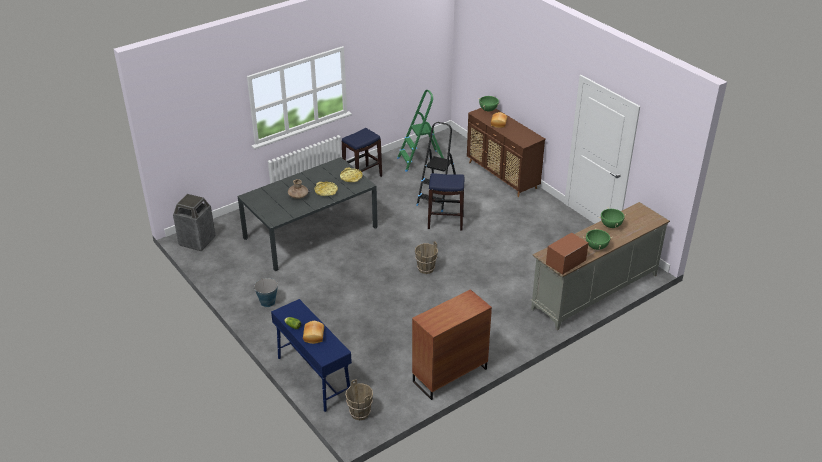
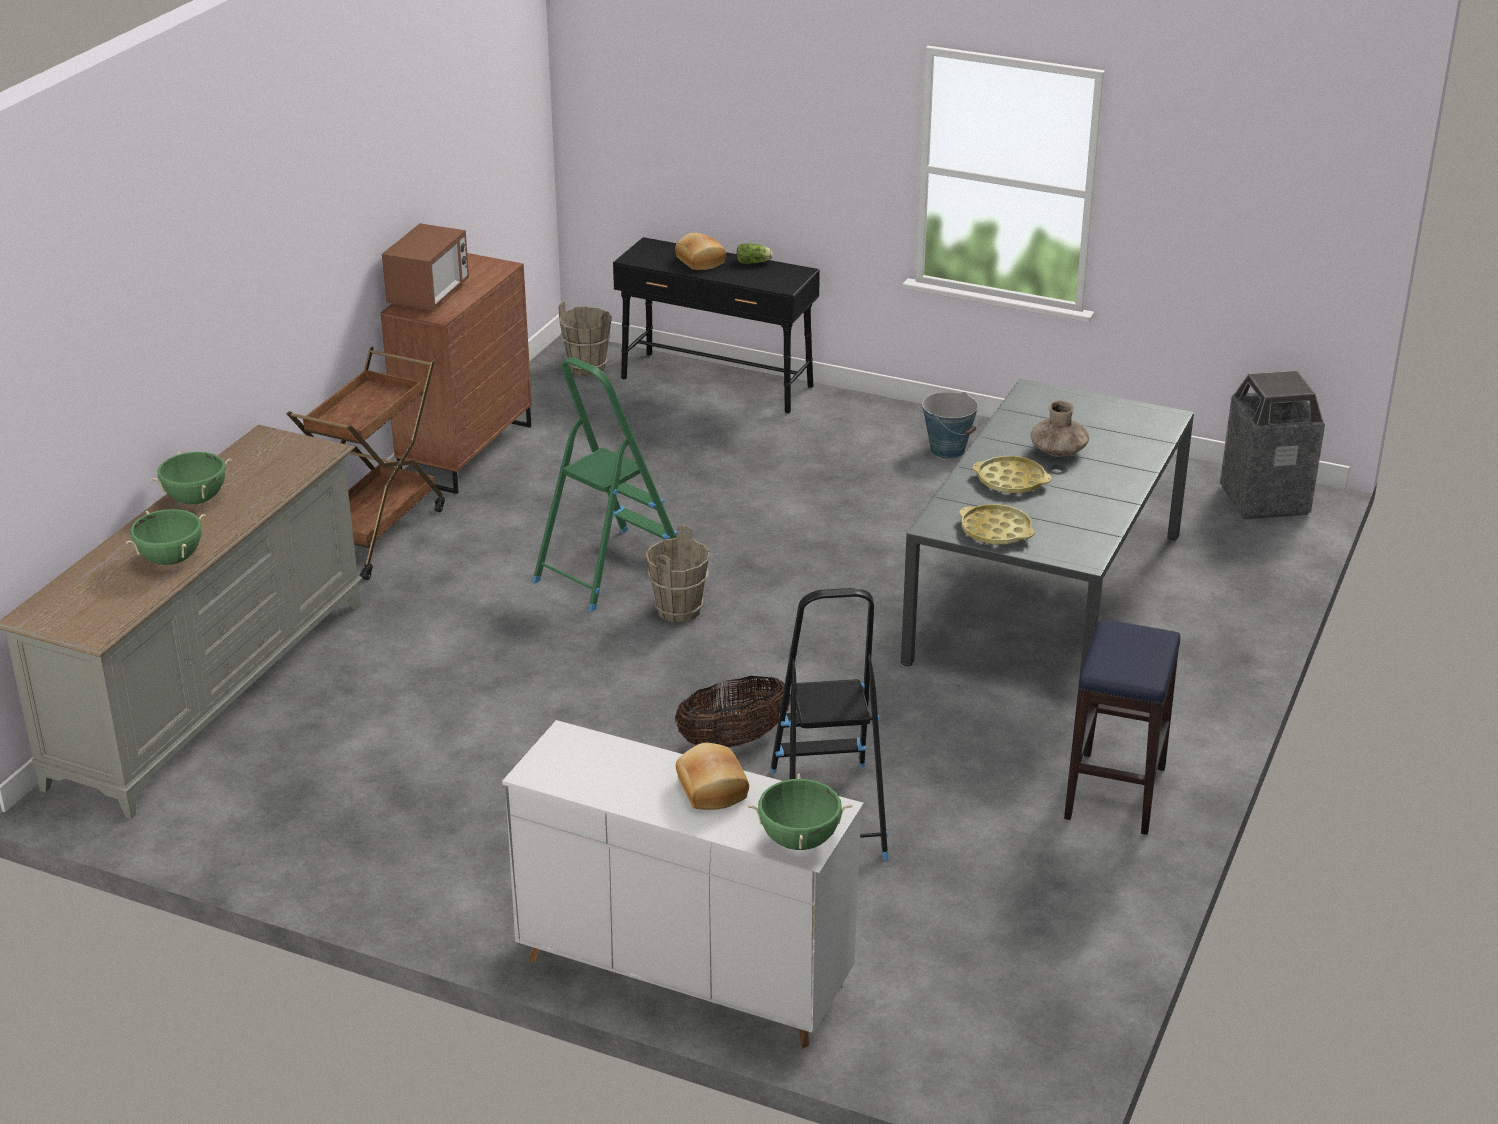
camera: 150 degrees right, 5 degrees down
(314, 377) = (716, 383): blue console table -> black console table
(421, 161) = (1009, 926): green step ladder -> green step ladder (610, 568)
(445, 222) = (733, 741): stool -> basket
(502, 175) = (684, 973): brown cabinet -> white cabinet
(510, 341) = (376, 535): none -> brown cart
(565, 263) = (262, 446): microwave -> microwave (429, 295)

